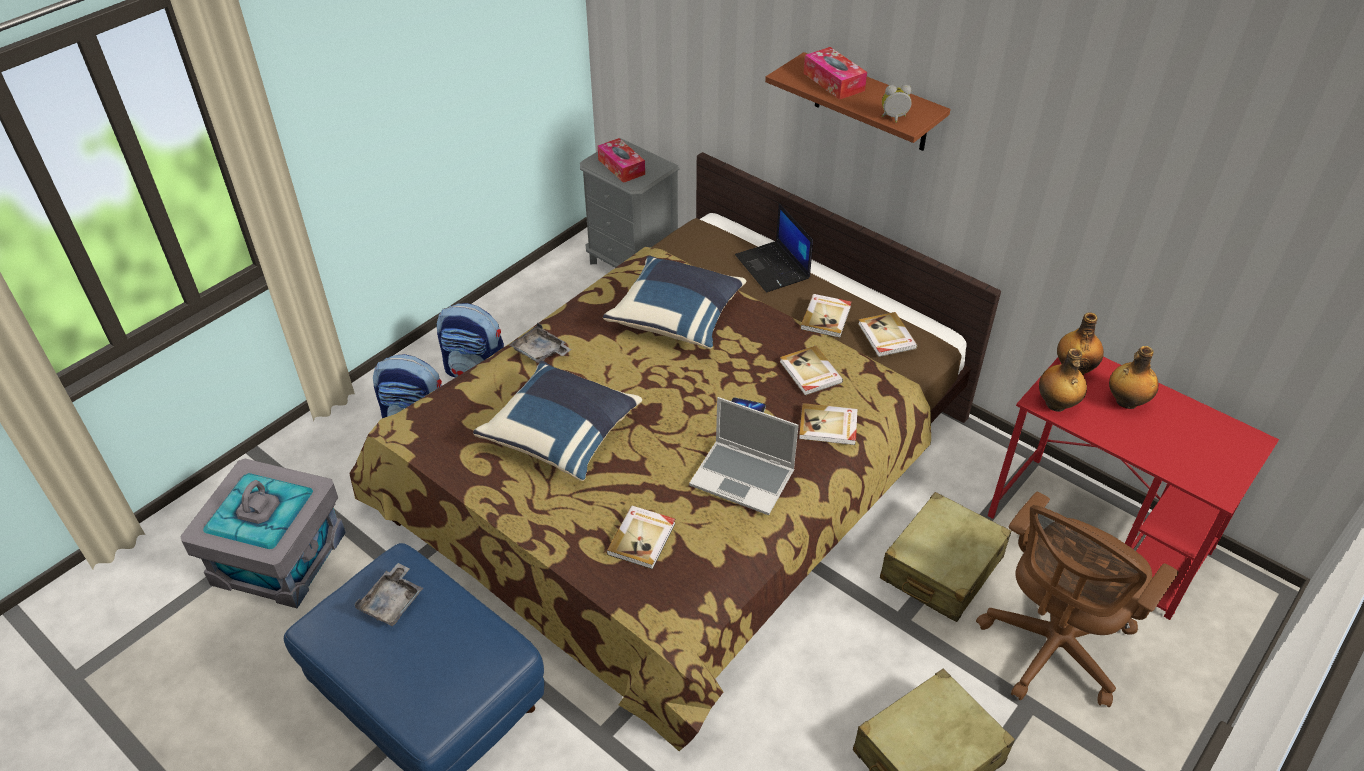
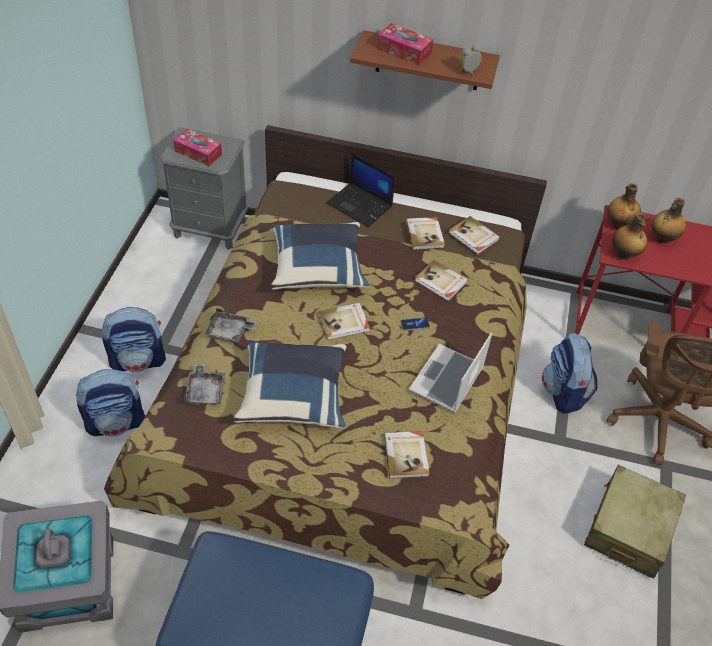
camera: 30 degrees left, 5 degrees up
(393, 602) = (236, 584): grey tray -> grey tray (205, 391)
(744, 478) = (447, 381): laptop -> laptop turned 120 degrees clockwise
(828, 426) = (478, 319): book -> book (344, 323)
(941, 568) = (563, 392): beige suitcase -> backpack

